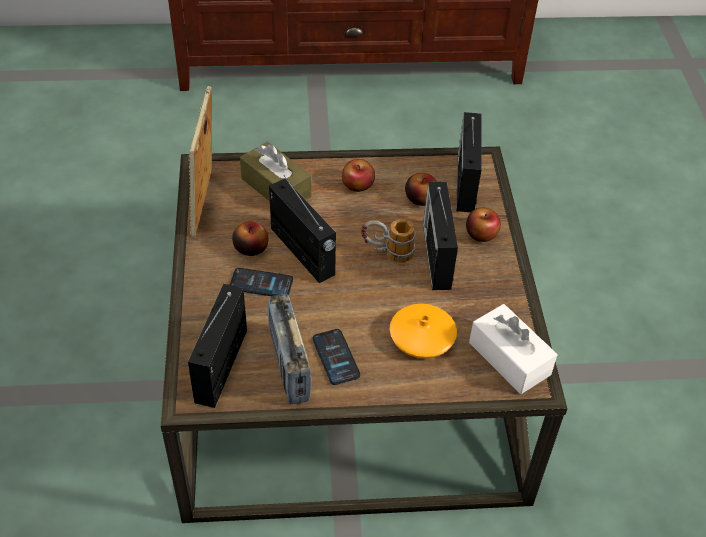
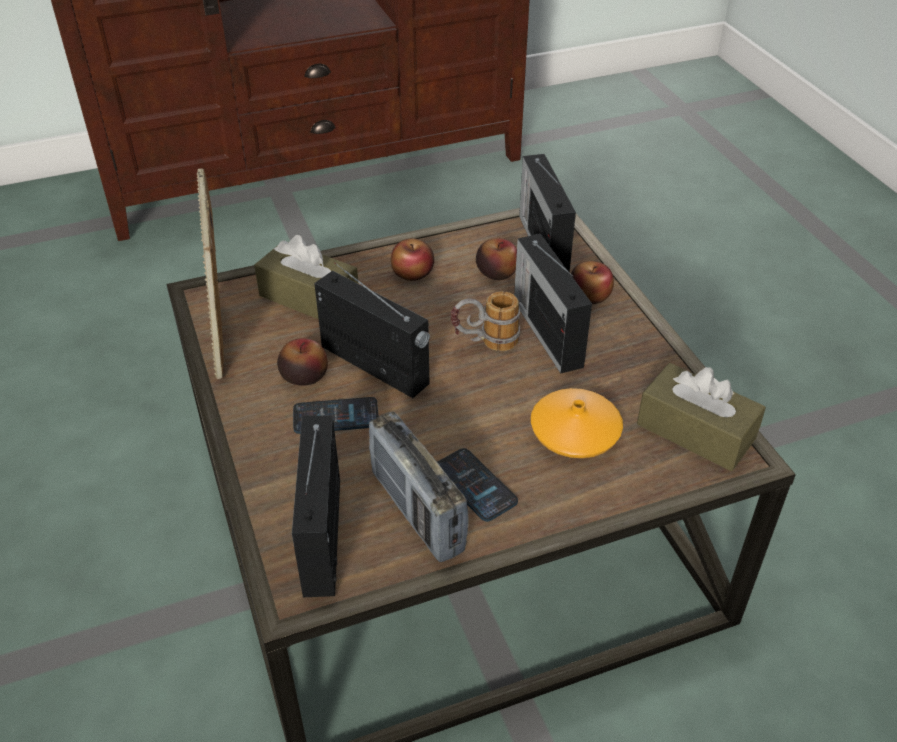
camera: 15 degrees left, 5 degrees down
(509, 358) = (695, 431): white tissue box -> brown tissue box

